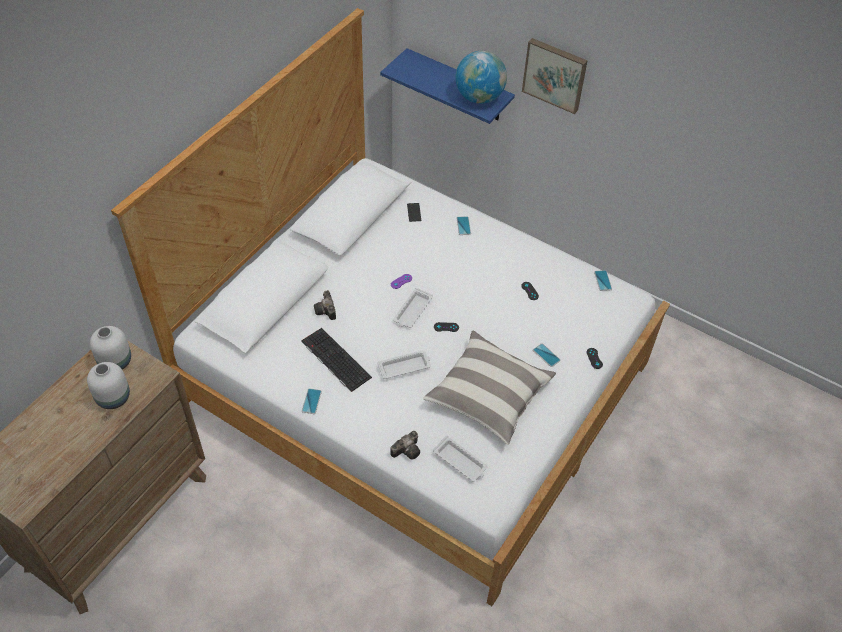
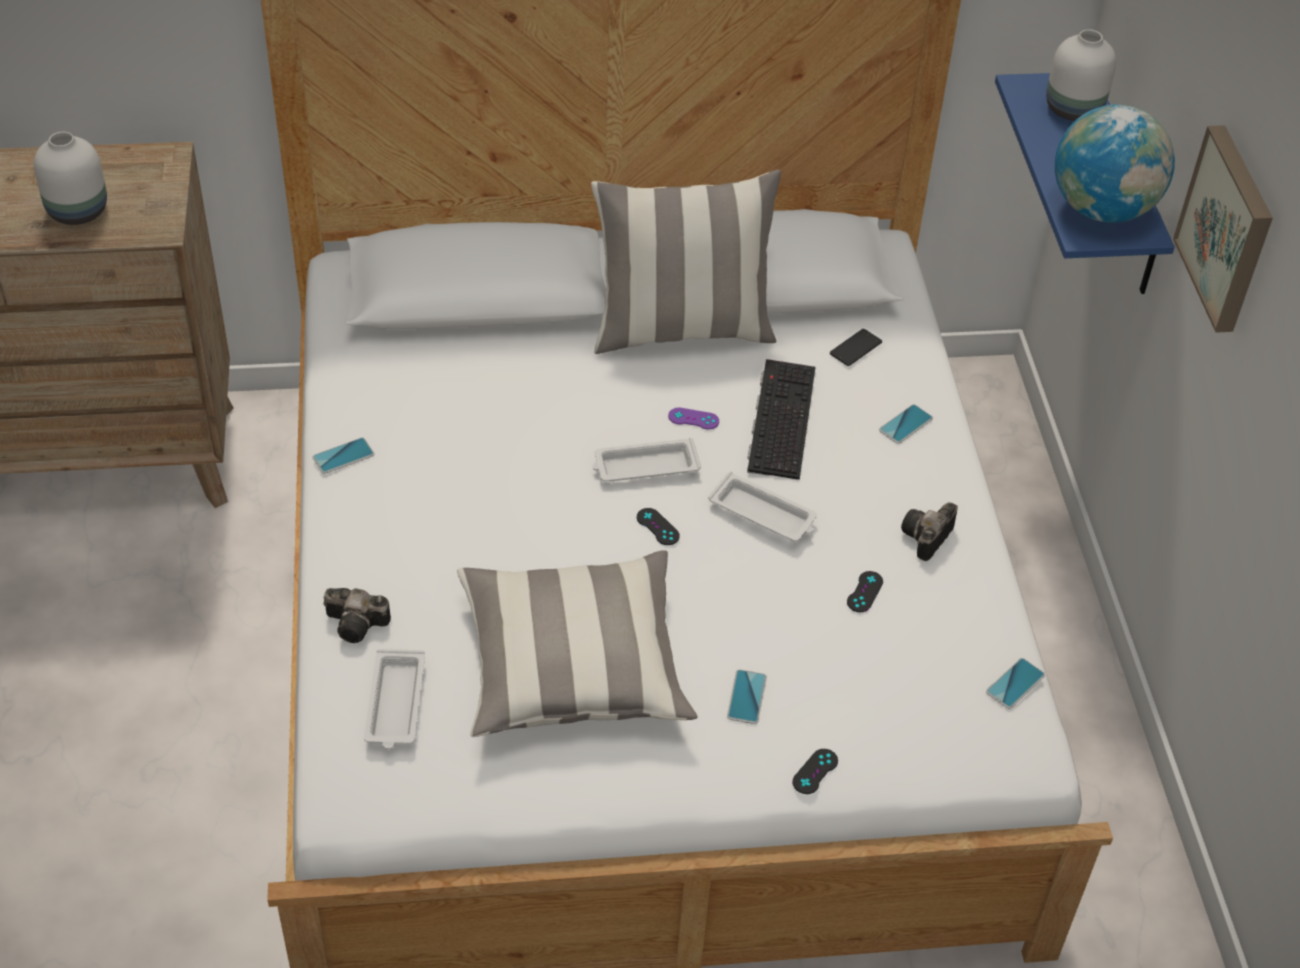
camera: 50 degrees right, 5 degrees down
(116, 361) = (143, 177): white vase -> white vase (1075, 110)
(326, 311) = (534, 370): camera -> camera (926, 539)
(334, 359) = (449, 434): keyboard -> keyboard (779, 417)
(351, 253) = (682, 329): none -> pillow
(405, 366) = (519, 522): white tray -> white tray (763, 514)

